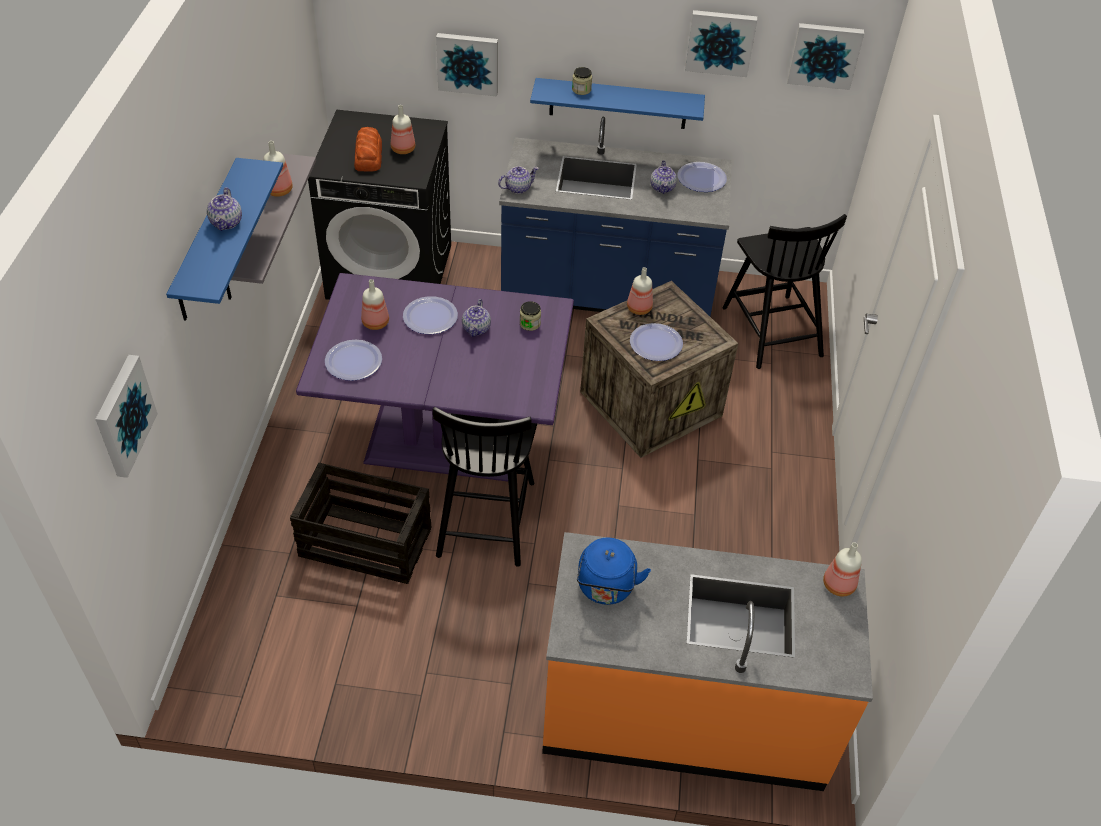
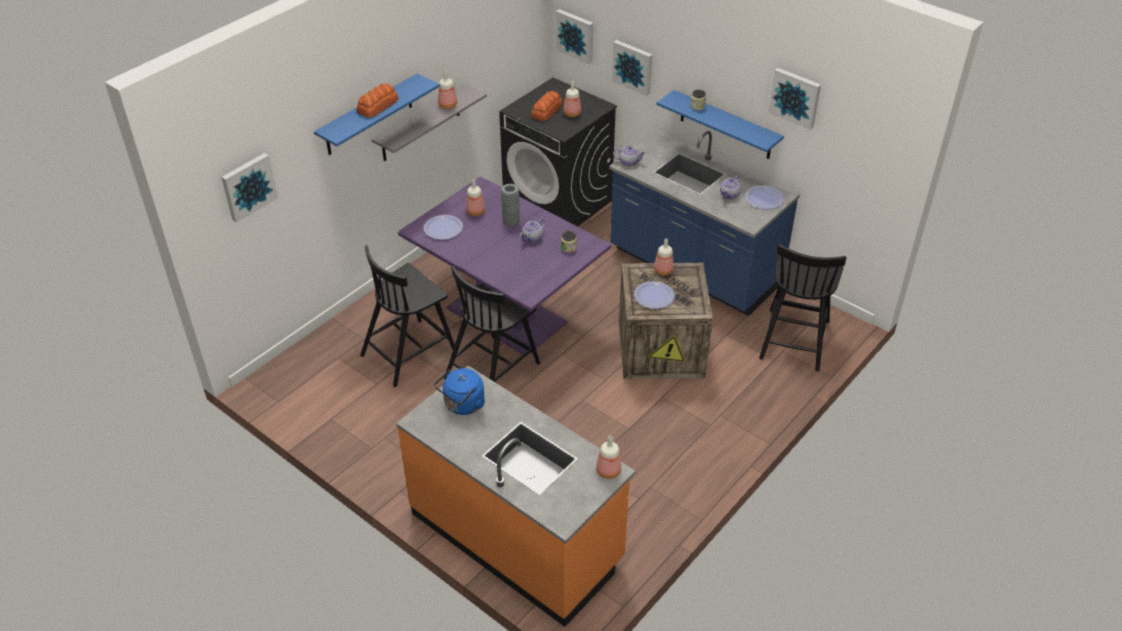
camera: 35 degrees right, 5 degrees down
(227, 223) = (378, 106): teapot -> bread
(364, 542) = (409, 352): crate -> black chair
(430, 316) = (511, 220): plate -> grey vase
(824, 55) = (868, 128): picture -> picture (575, 35)

